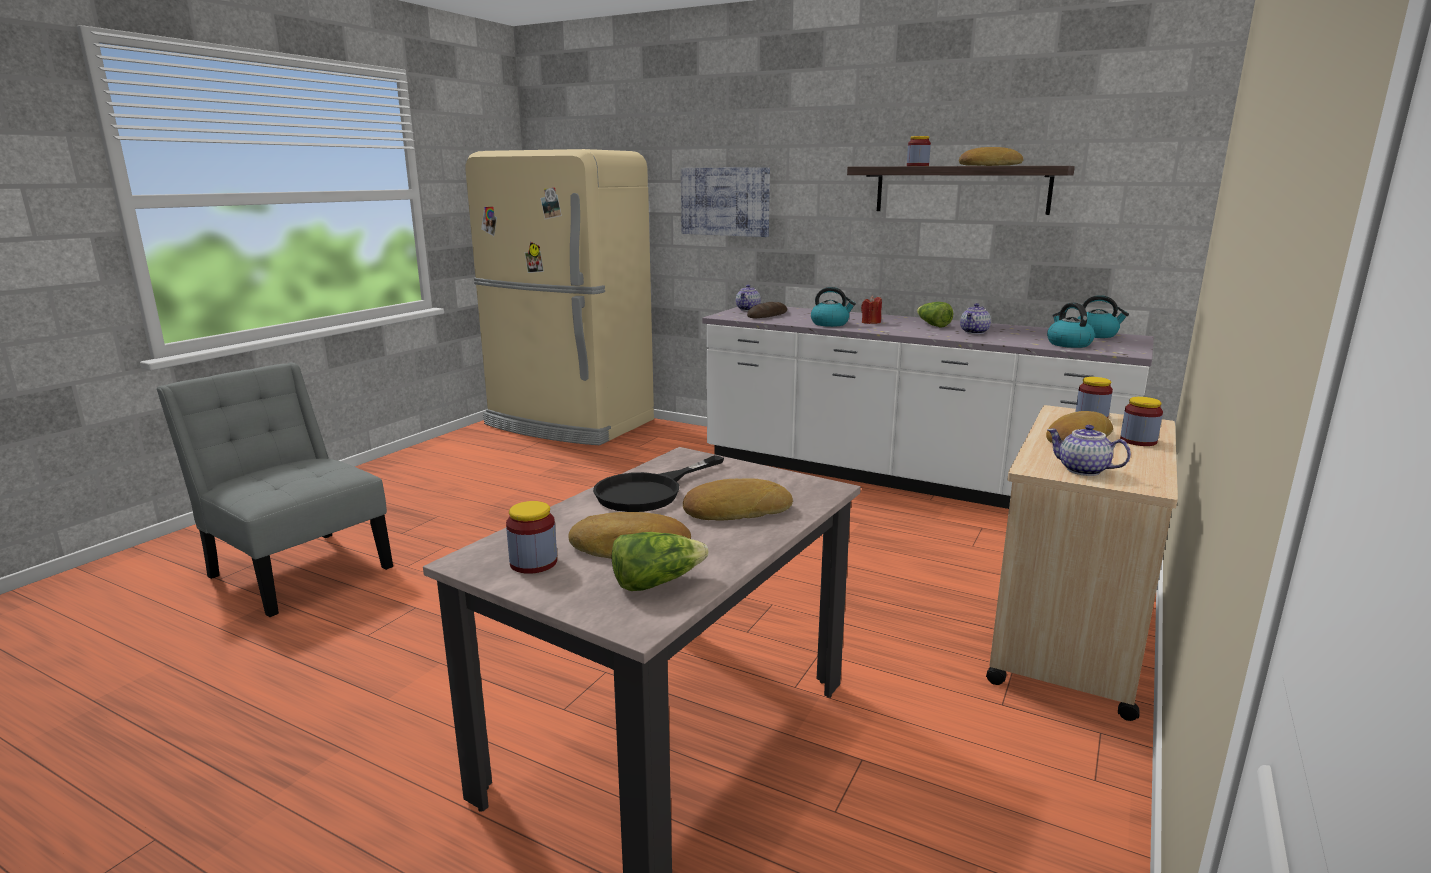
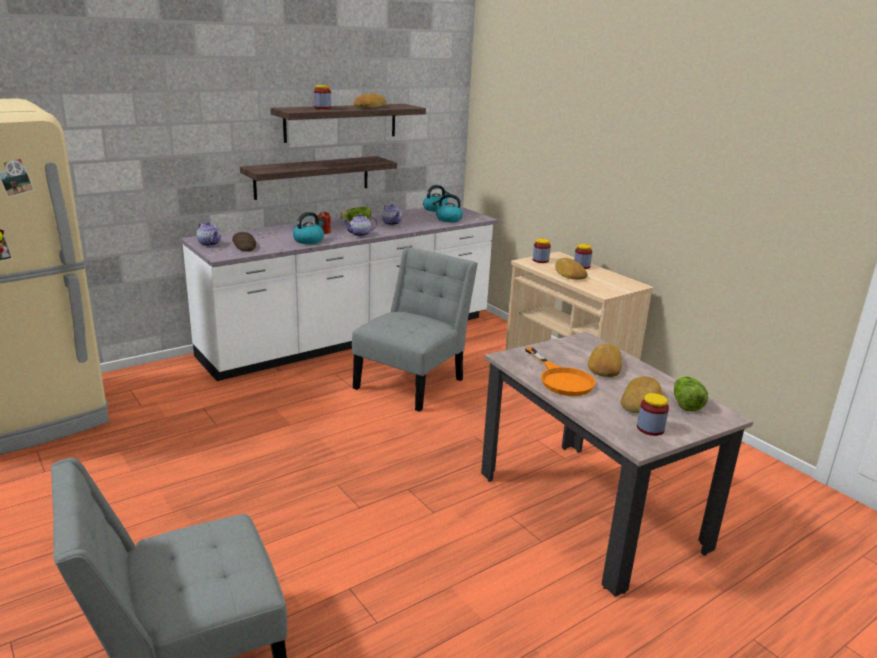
camera: 65 degrees left, 5 degrees up
(649, 491) = (561, 379): black frying pan -> orange frying pan
(725, 201) = (139, 145): picture -> none
(852, 535) = (413, 382): none -> grey chair
(911, 259) = (312, 177): none -> shelf
(1082, 470) = (612, 287): teapot -> teapot (360, 234)

